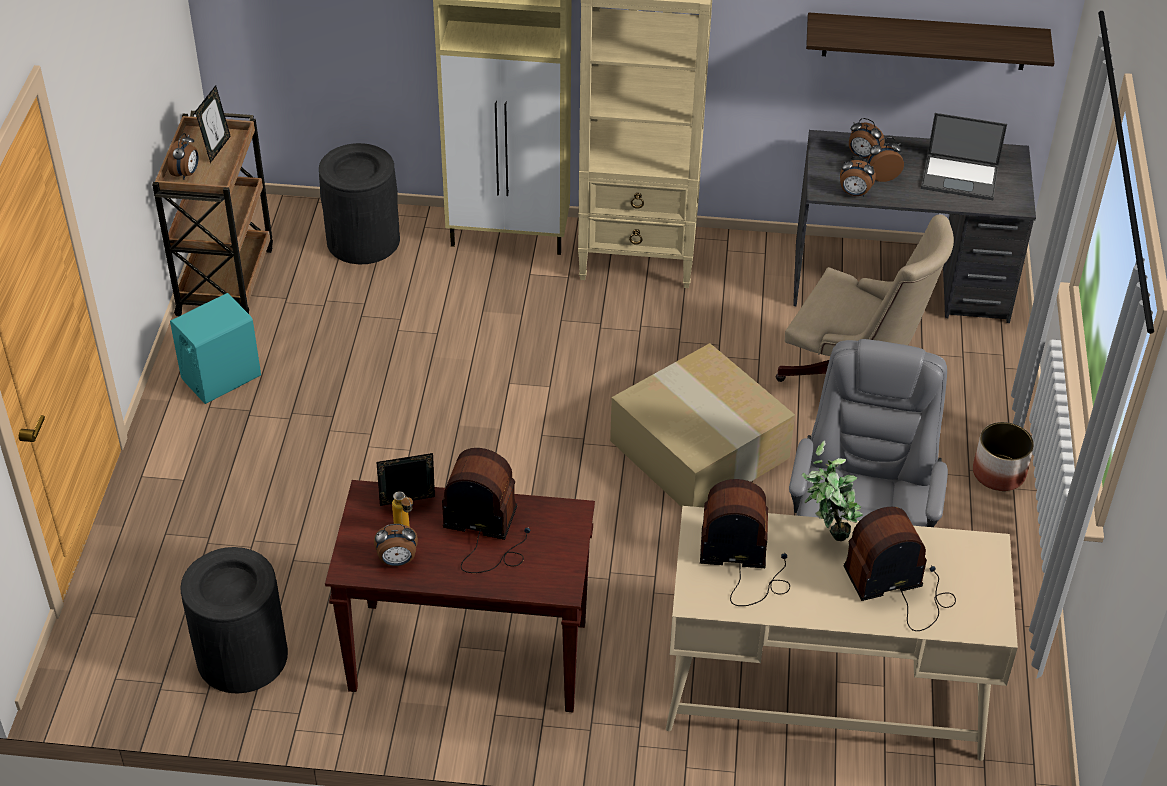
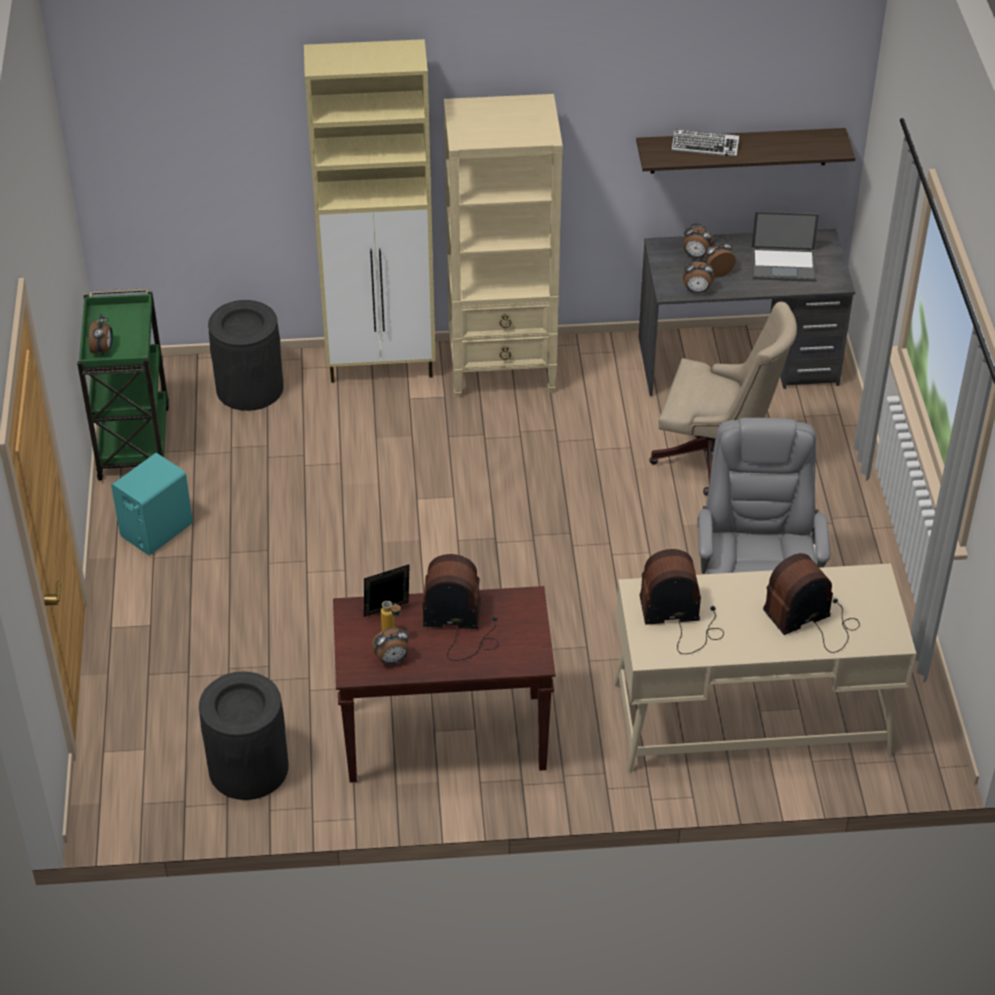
camera: 10 degrees left, 0 degrees up
(217, 148) = (123, 323): picture frame -> none
(226, 279) = (134, 440): brown cart -> green cart
(702, 450) = (600, 533): cardboard box -> none
(826, 533) = (743, 585): potted plant -> none
(883, 30) = (705, 146): none -> keyboard
(999, 473) = (857, 517): planter -> none

